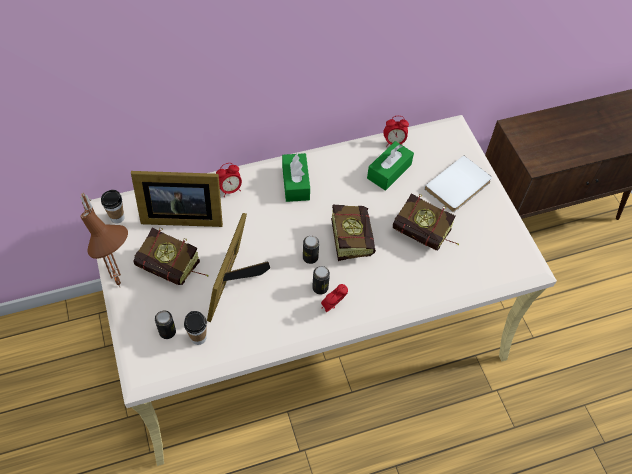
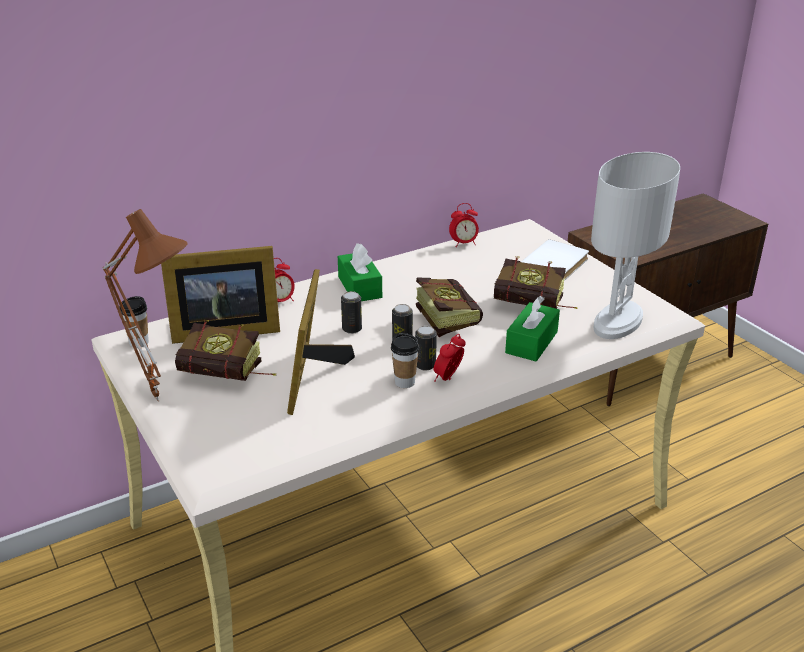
camera: 10 degrees left, 25 degrees down
(167, 332) = (236, 432): can -> can (352, 329)
(198, 338) = (281, 431): cup -> cup (405, 382)
(389, 171) = (468, 265): green tissue box -> green tissue box (531, 342)
(485, 267) = (617, 322): none -> white table lamp

